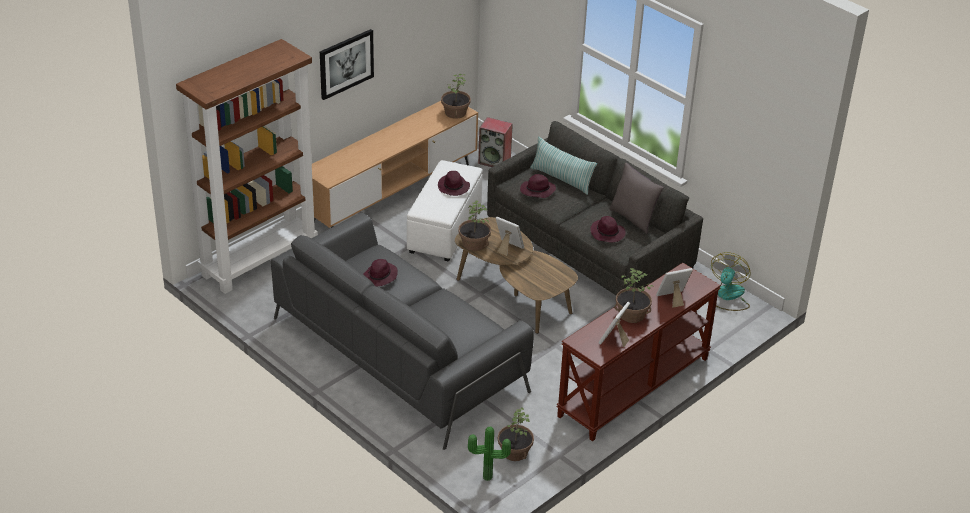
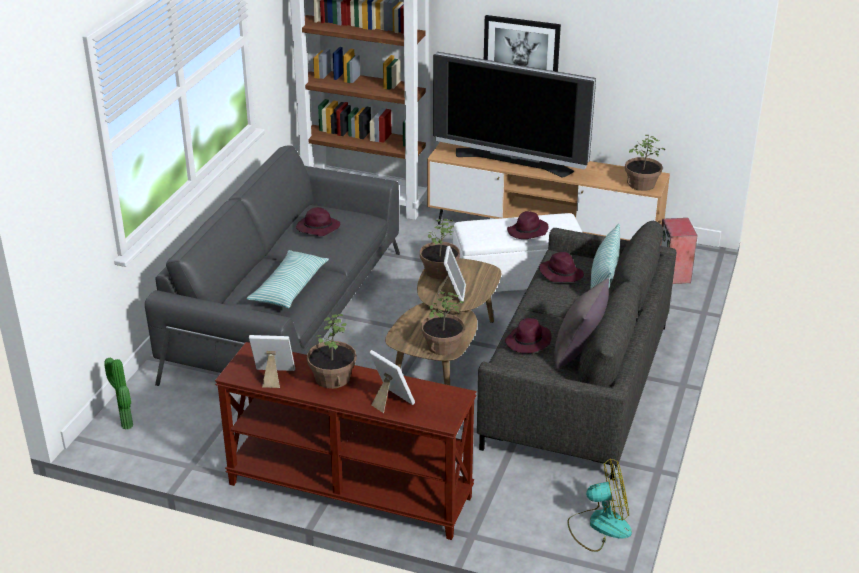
camera: 65 degrees right, 5 degrees down
(372, 152) = (513, 162): none -> television
(454, 316) = (289, 287): none -> pillow
(514, 452) = (178, 432): potted plant -> potted plant (442, 346)

